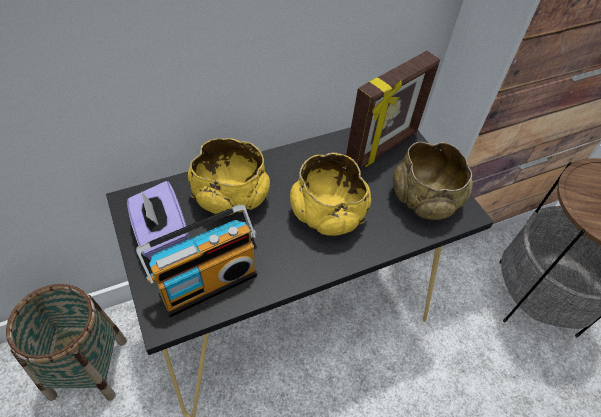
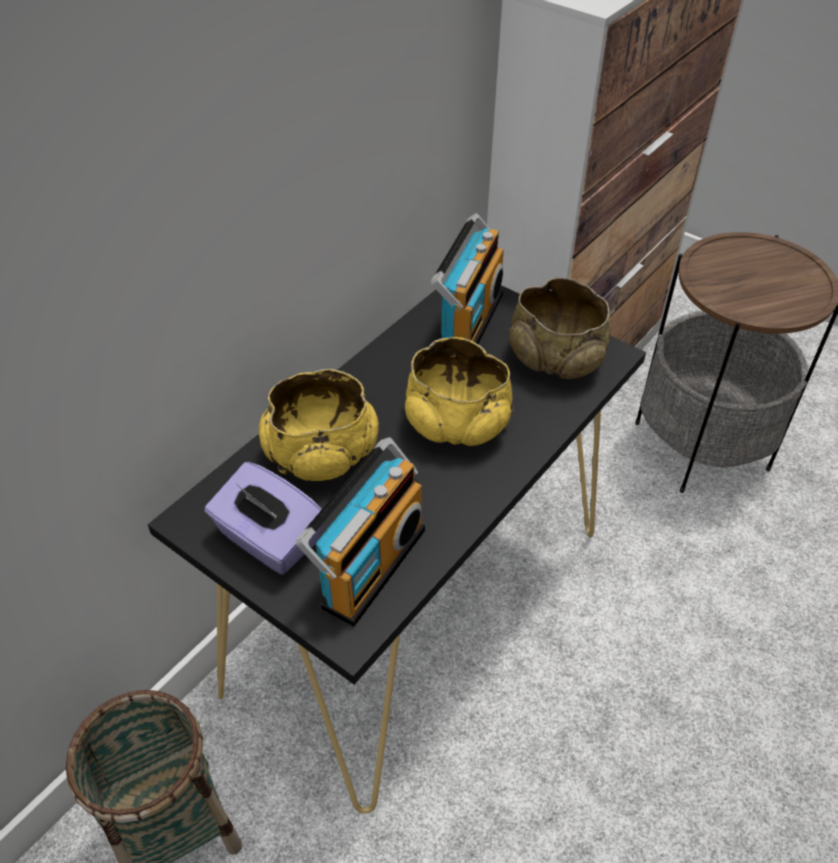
camera: 25 degrees left, 5 degrees down
(382, 148) = (468, 320): picture frame -> radio

